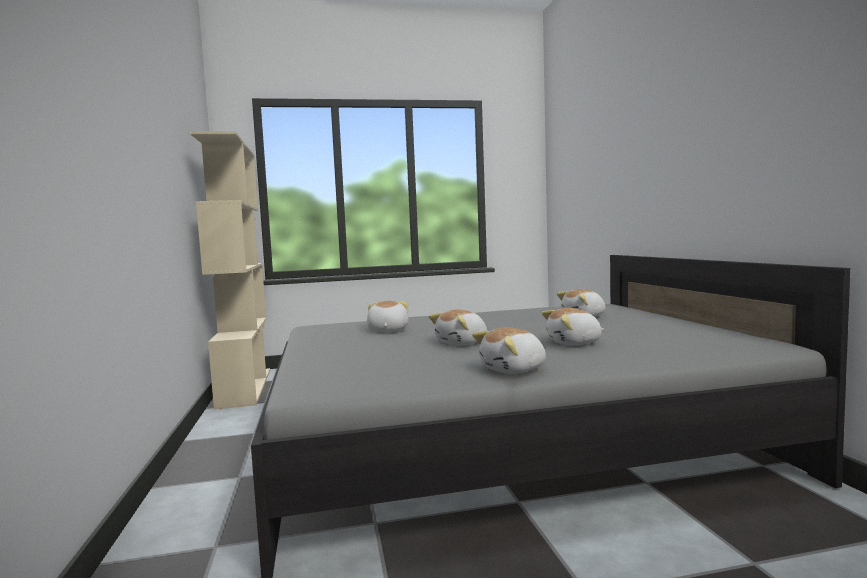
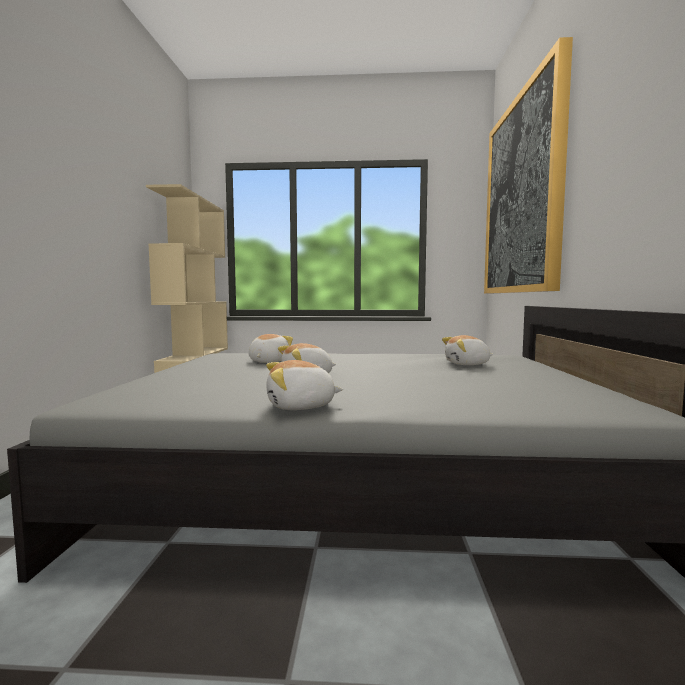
camera: 15 degrees right, 0 degrees up
(574, 343) = (412, 387): plush toy -> none
(593, 146) = (522, 196): none -> picture

